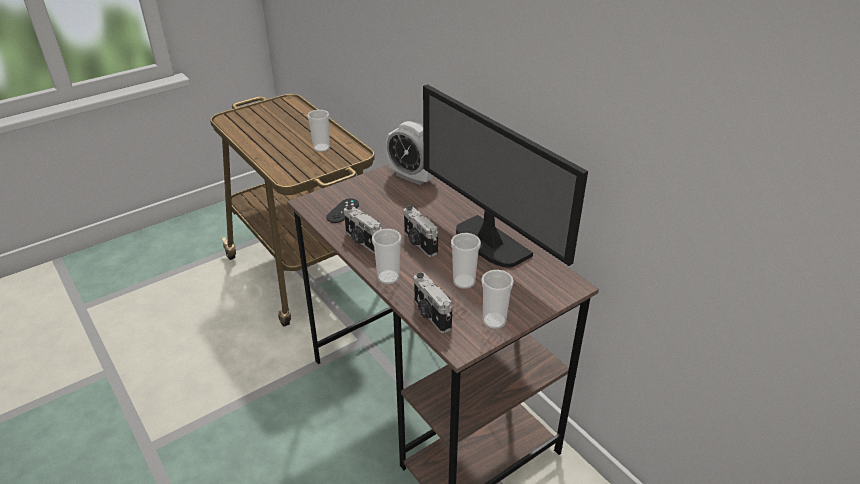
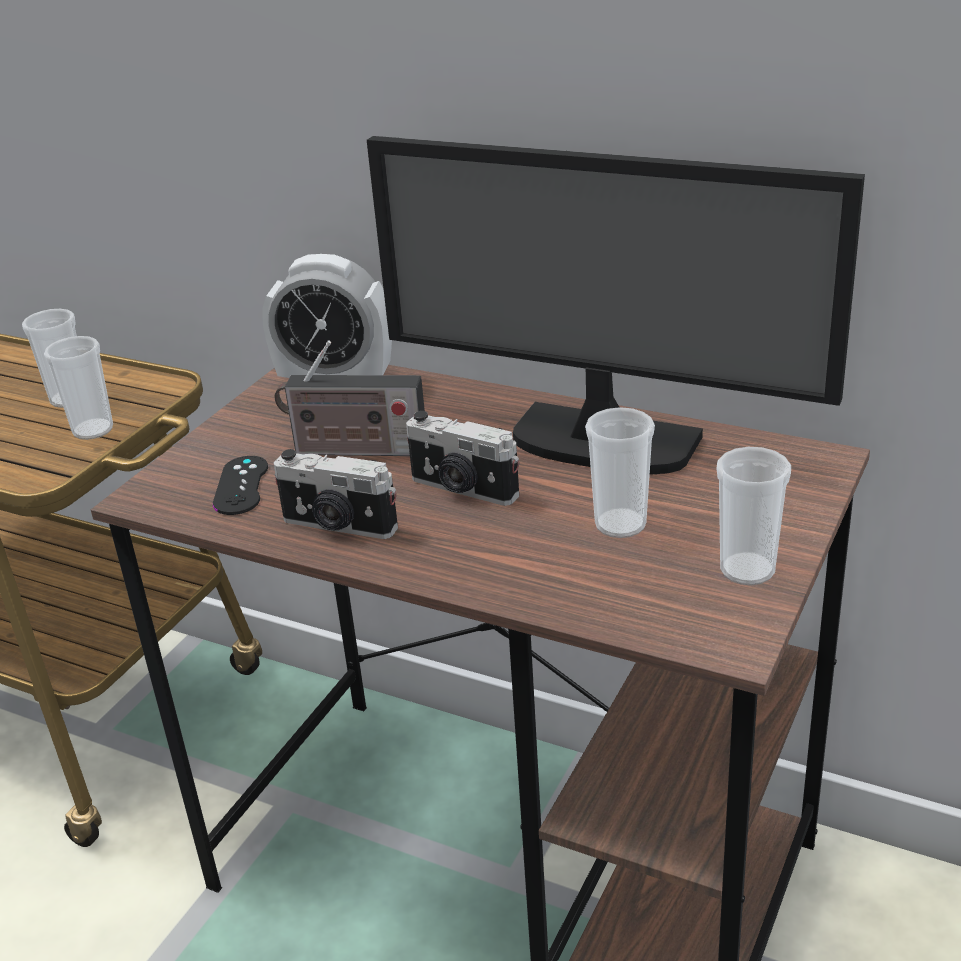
camera: 25 degrees left, 5 degrees down
(388, 277) = (459, 572): cup -> cup (93, 430)
(394, 211) = (354, 450): none -> radio
(430, 315) = (615, 607): camera -> none

